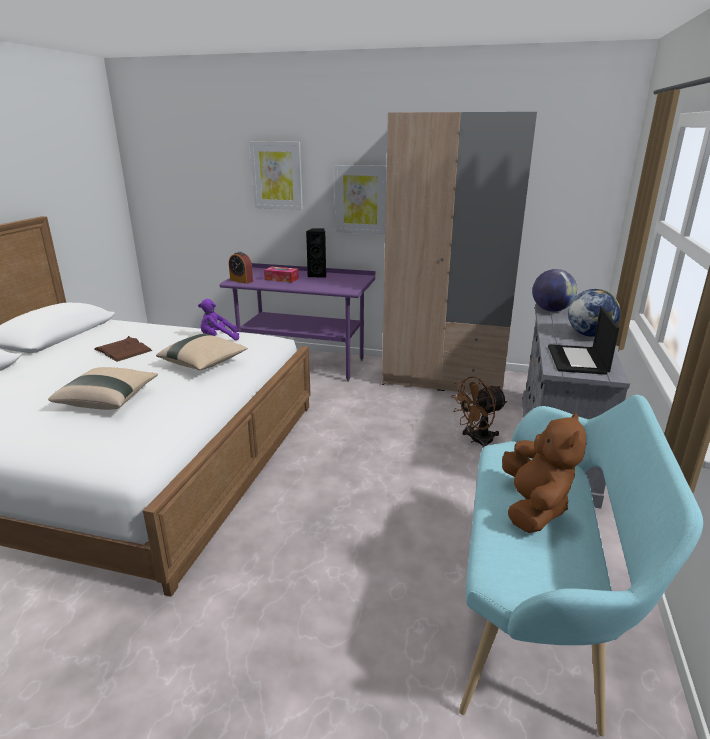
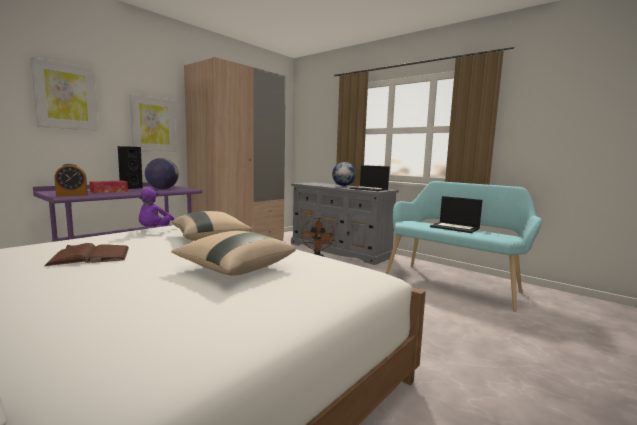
camera: 65 degrees left, 15 degrees down
(533, 507) = (455, 228): brown plush toy -> laptop
(551, 310) = (304, 183): globe -> globe (162, 189)

